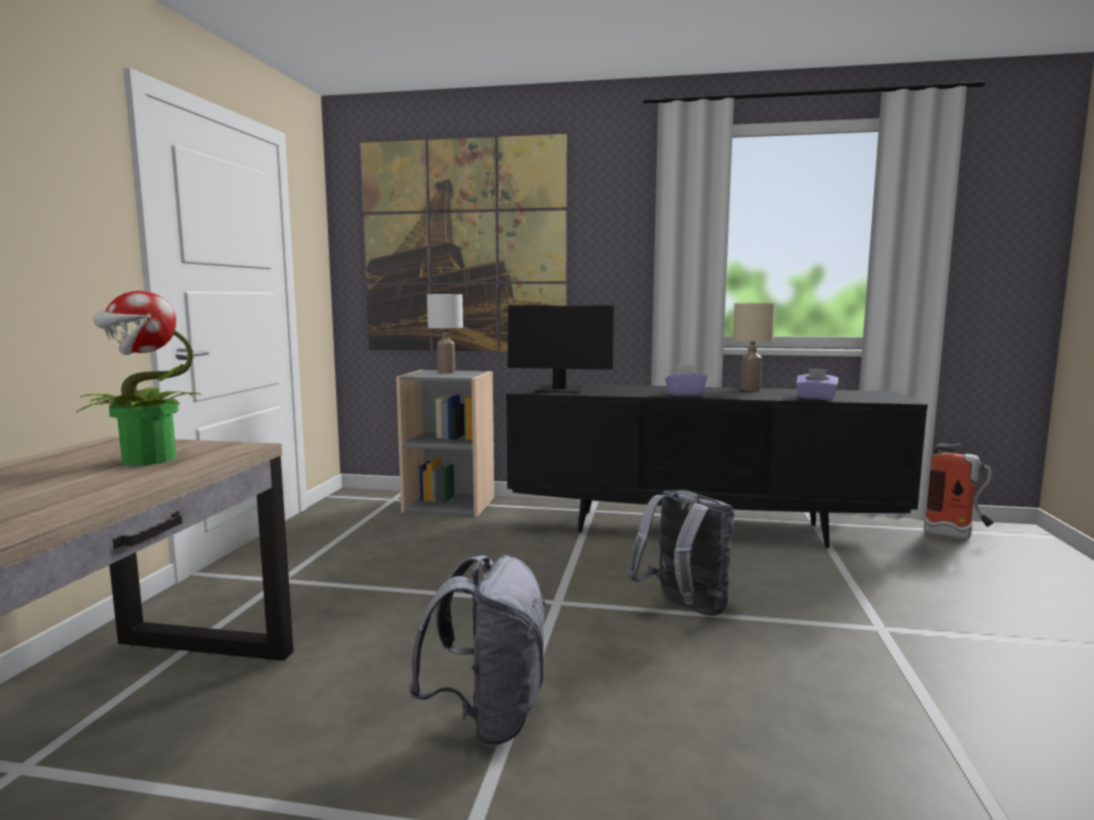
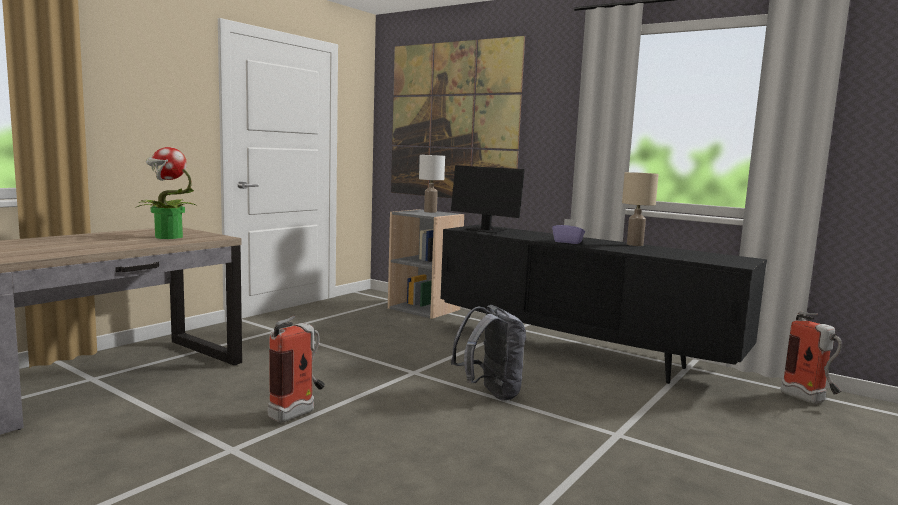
camera: 25 degrees right, 0 degrees up
(488, 718) = (298, 412): grey backpack -> fire extinguisher
(816, 398) = (667, 255): purple tissue box -> none

